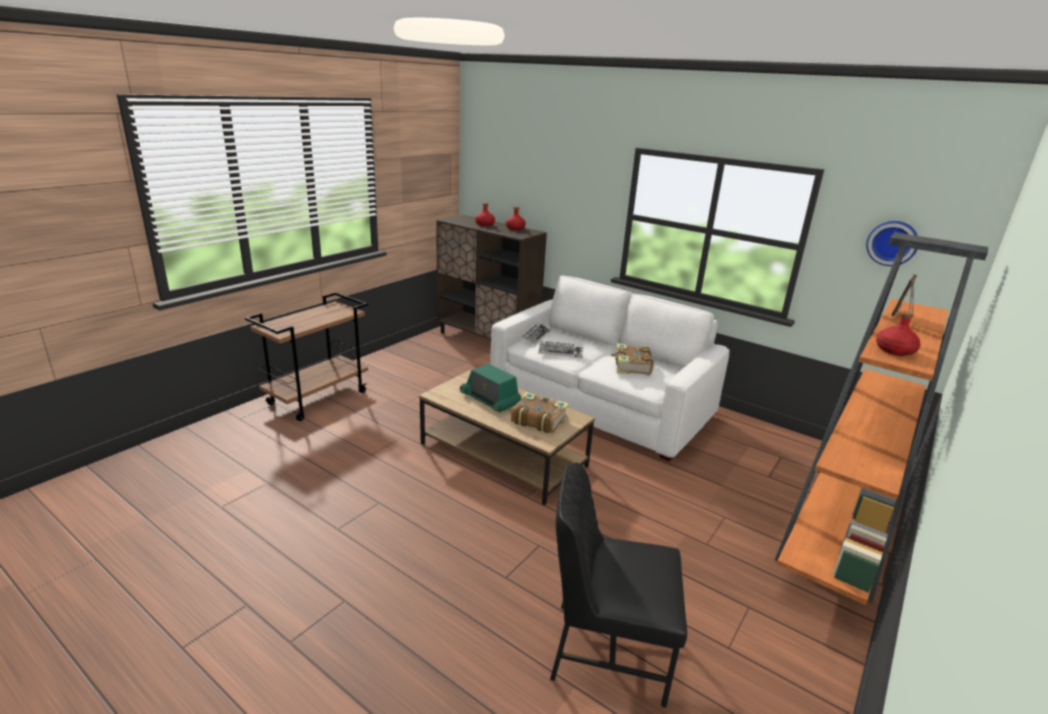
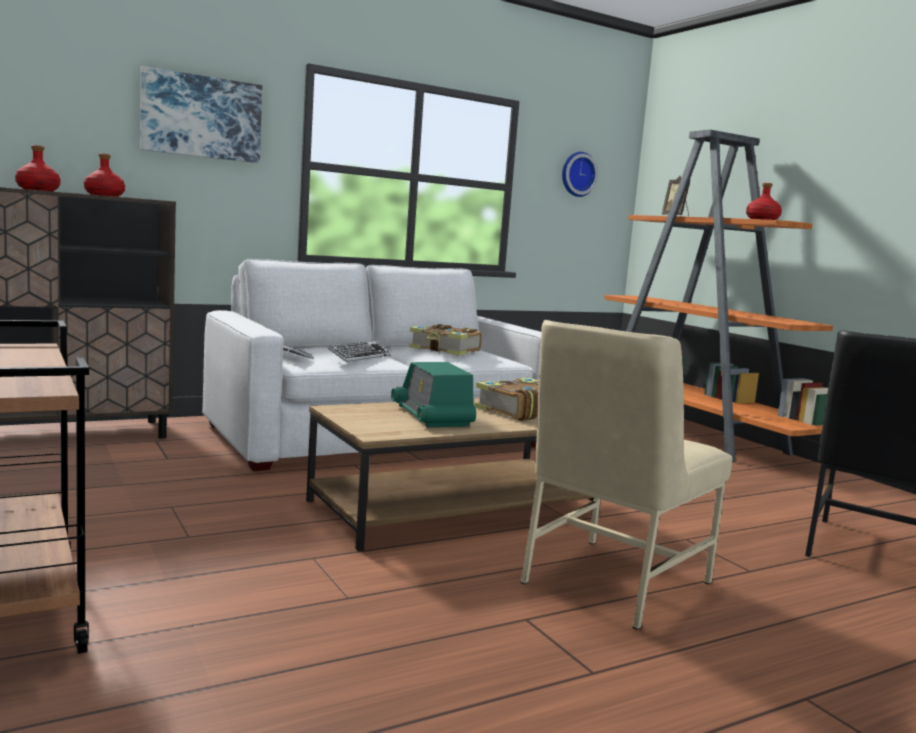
camera: 65 degrees left, 15 degrees down
(442, 523) = (612, 582): none -> beige chair
(490, 399) = (432, 416): radio -> radio turned 90 degrees clockwise
(572, 184) = (201, 117): none -> picture

